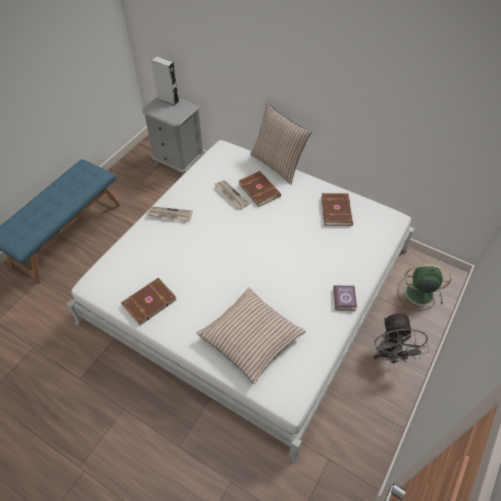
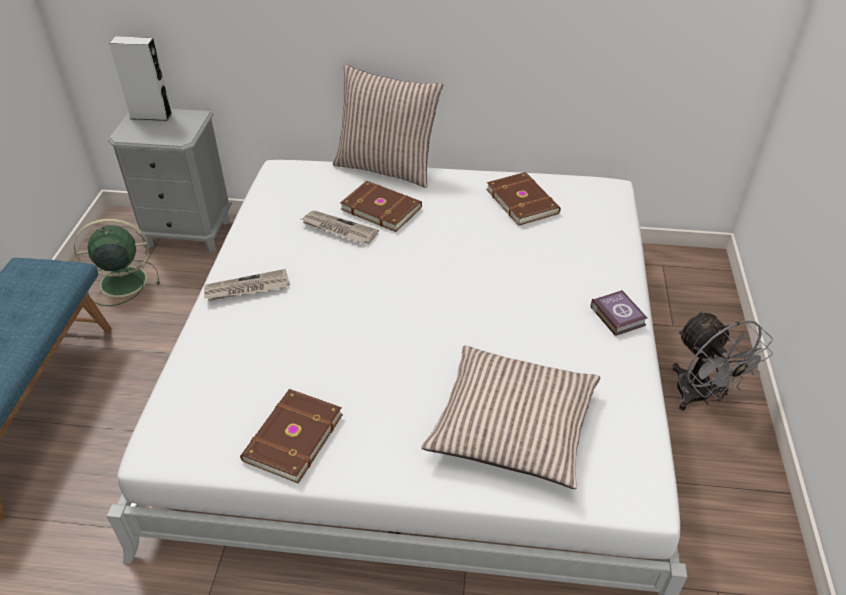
camera: 25 degrees left, 10 degrees down
(418, 293) = (680, 297): green fan -> green fan (121, 282)

